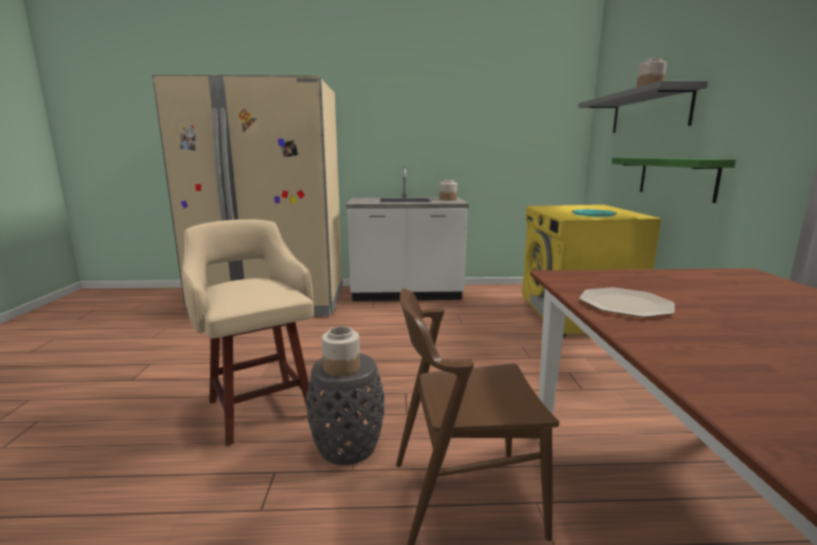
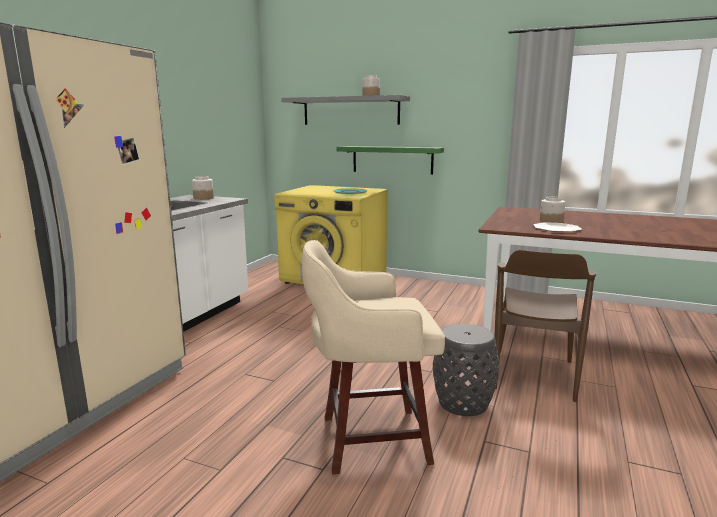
camera: 65 degrees left, 0 degrees up
(341, 367) = (473, 334): jar -> jar (551, 221)

